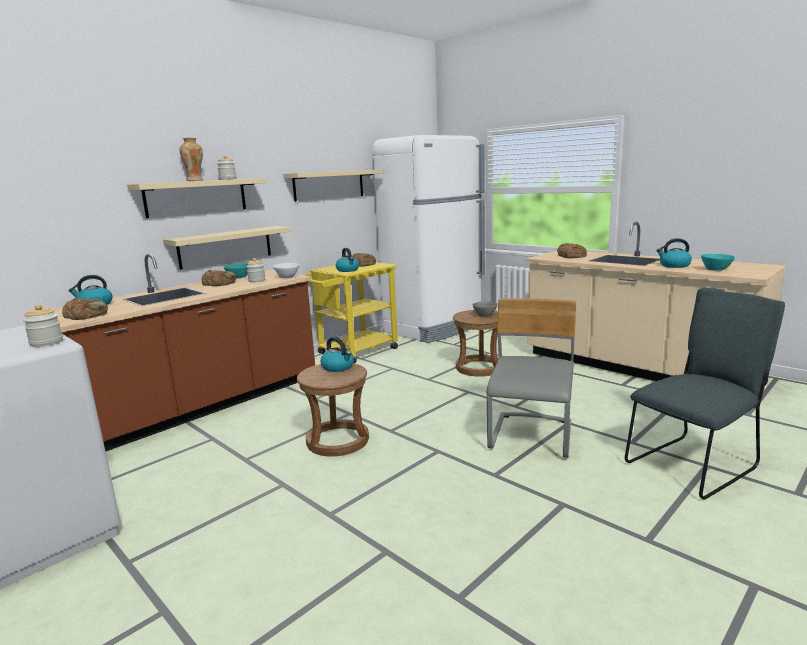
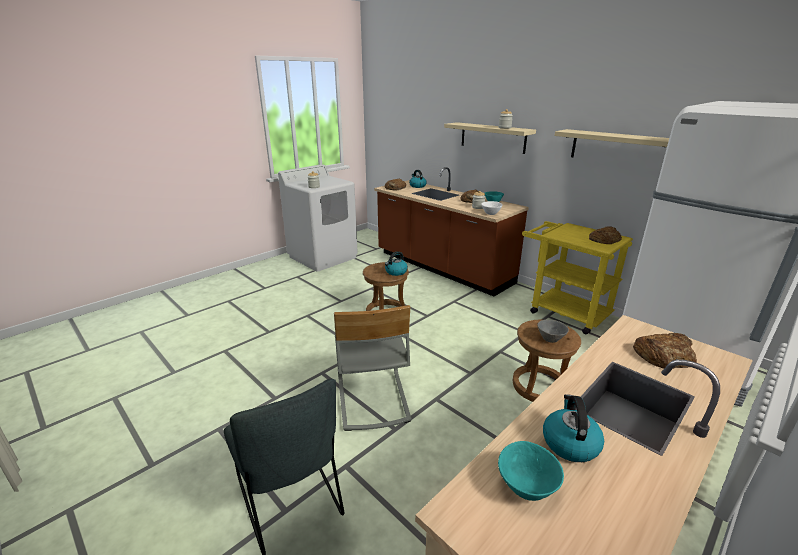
camera: 90 degrees right, 10 degrees up
(195, 180) = (486, 125): vase -> none
(225, 247) = (503, 178): beige shelf -> none
(348, 270) = (566, 235): kettle -> none
(532, 437) = (371, 399): grey chair -> grey chair turned 60 degrees clockwise

